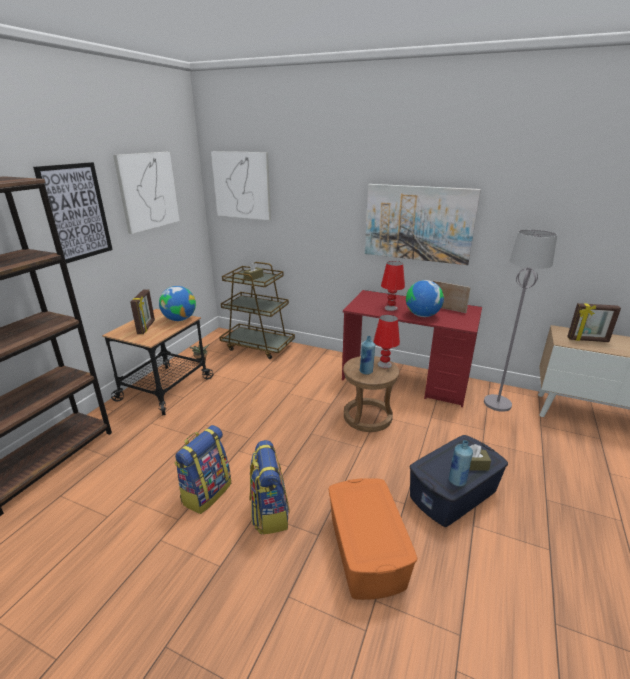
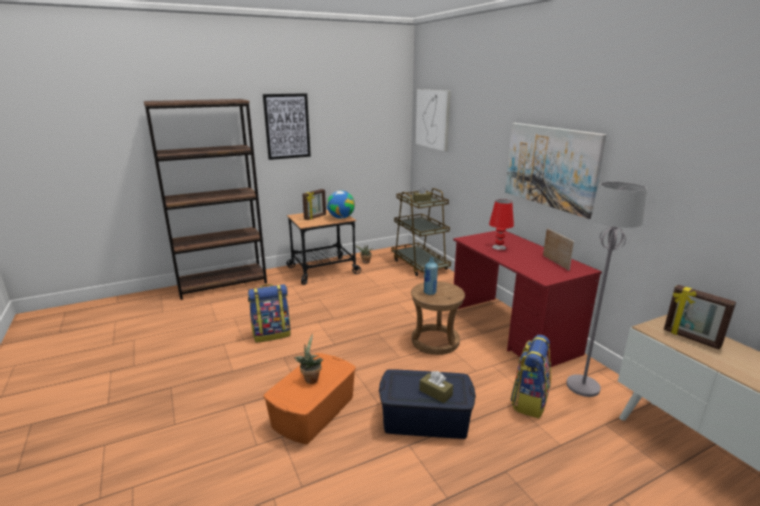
camera: 40 degrees right, 5 degrees down
(148, 191) = (352, 117): picture -> none
(269, 512) = (289, 361): backpack -> backpack (529, 401)
(366, 518) = (310, 378): none -> potted plant
(384, 364) = (454, 293): red table lamp -> none
(422, 315) = (517, 260): globe -> none
(457, 481) = (405, 395): blue bottle -> none

